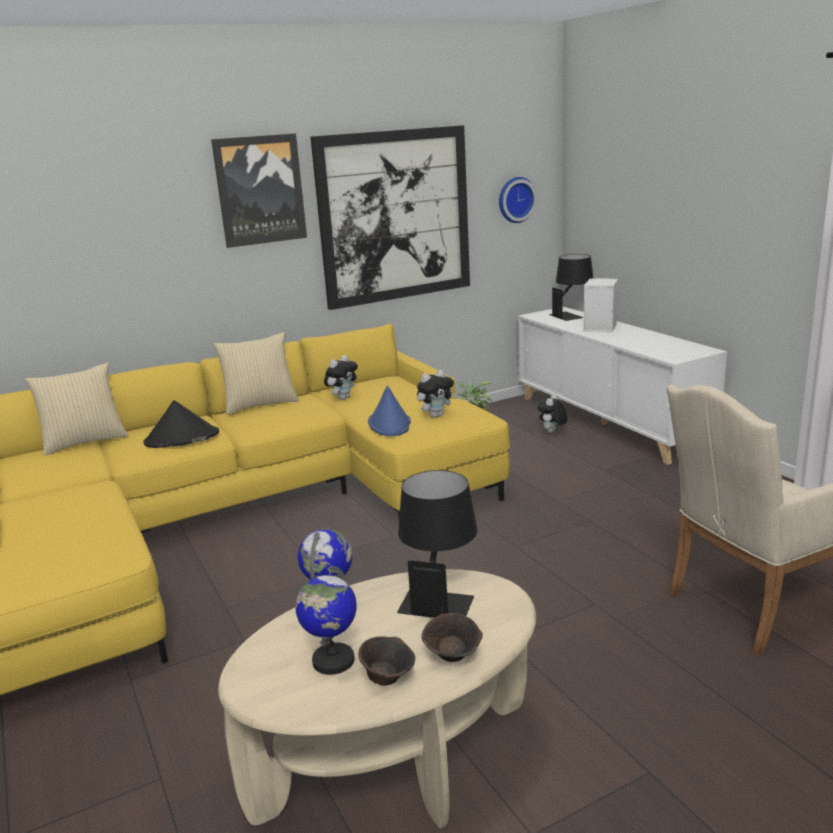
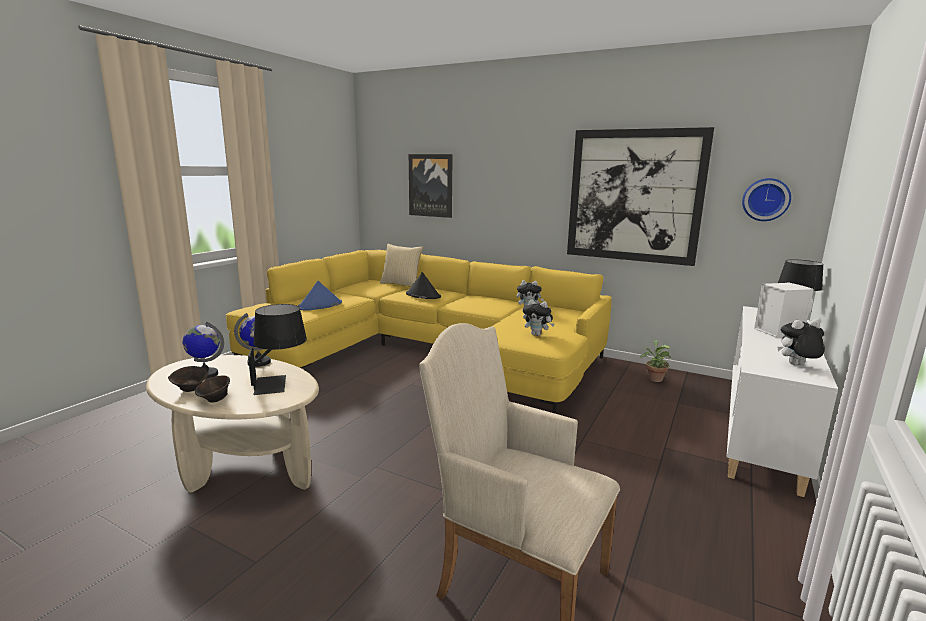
camera: 55 degrees right, 5 degrees down
(260, 190) = (536, 164): picture -> picture (431, 185)
(260, 404) = (487, 297): pillow -> none
(389, 423) = (506, 327): blue hat -> blue hat (320, 305)
(552, 432) = (694, 409): plush toy -> plush toy (796, 365)

